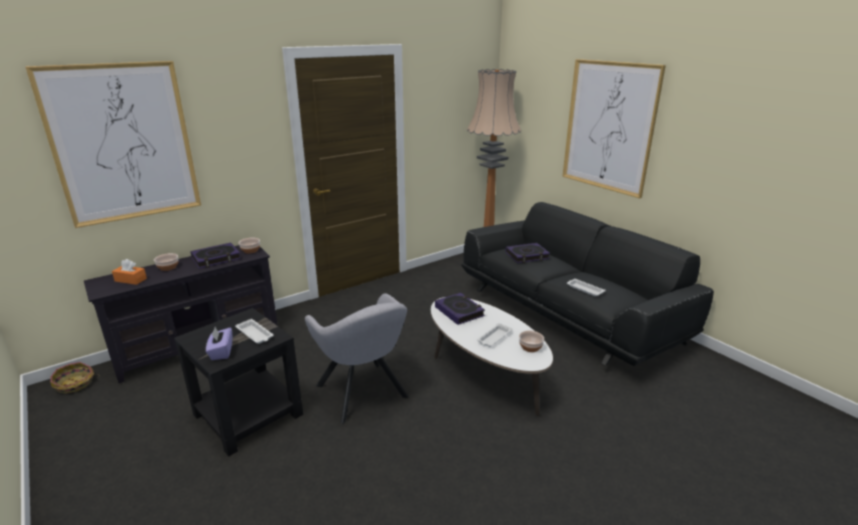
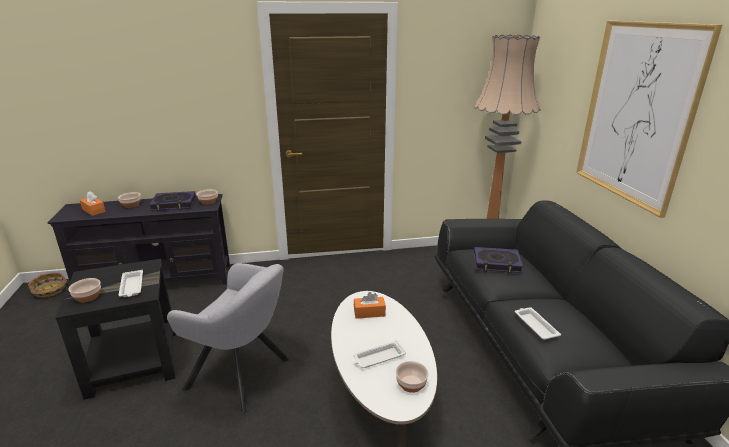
camera: 25 degrees right, 0 degrees up
(123, 143) = (99, 87): picture -> none
(221, 352) = (88, 297): purple tissue box -> bowl
(363, 394) = (243, 375): grey armchair -> grey armchair turned 60 degrees counterclockwise
(459, 311) = (369, 312): book -> orange tissue box

